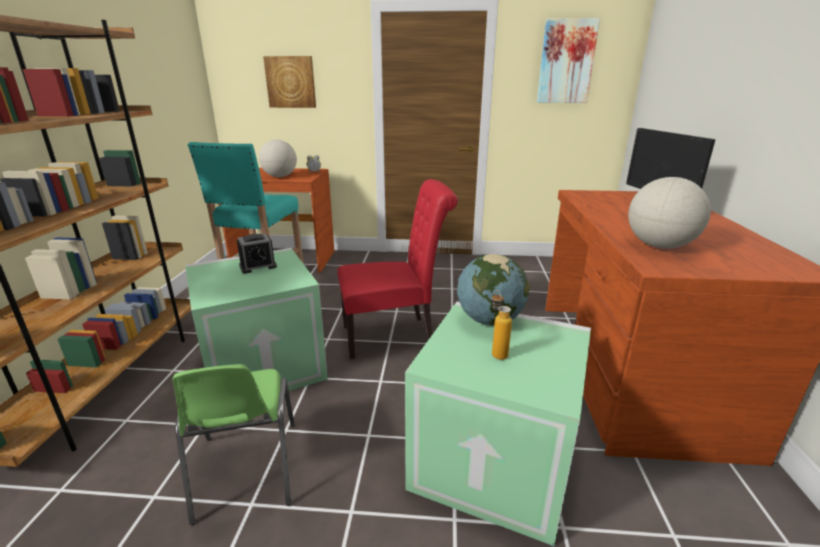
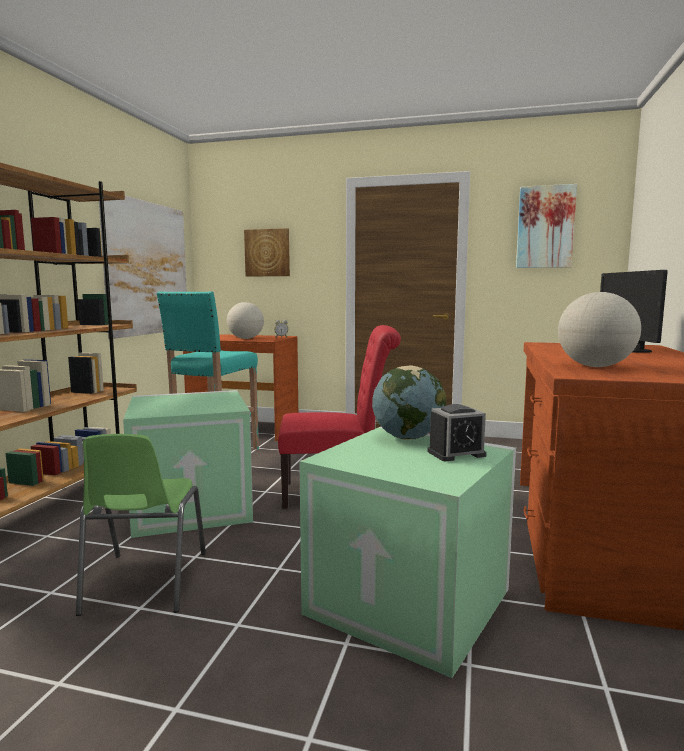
camera: 10 degrees right, 15 degrees down
(164, 106) = (147, 268): none -> picture
(258, 266) = (198, 399): alarm clock -> alarm clock (456, 453)
(496, 352) = (401, 455): bottle -> none

